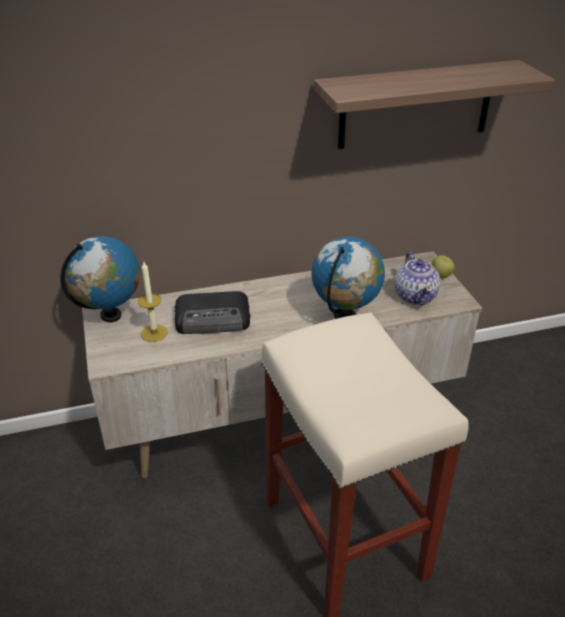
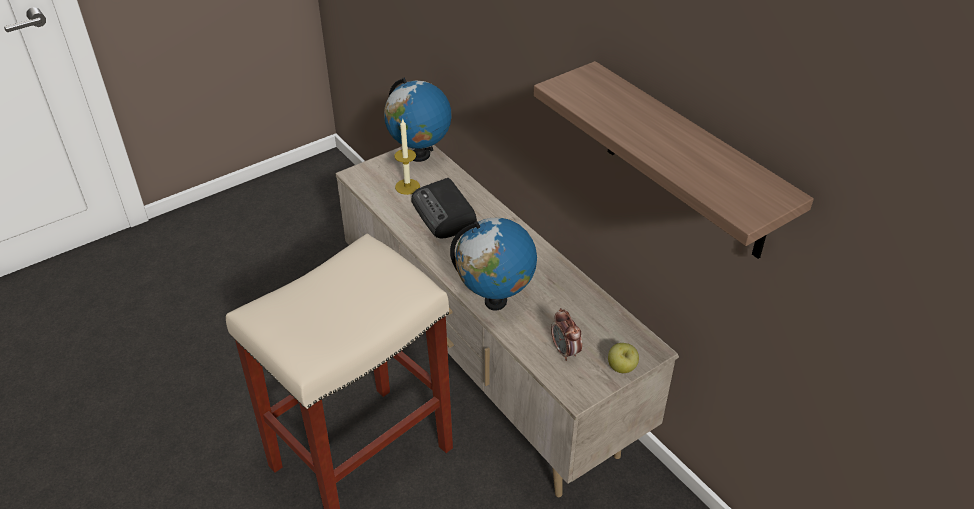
camera: 70 degrees right, 5 degrees up
(415, 296) = (565, 351): teapot -> alarm clock

